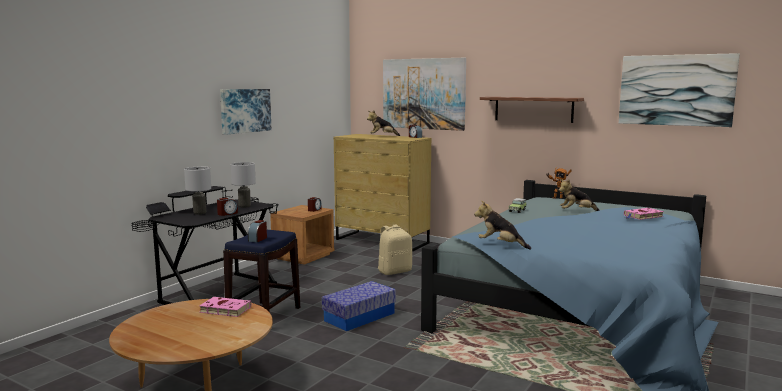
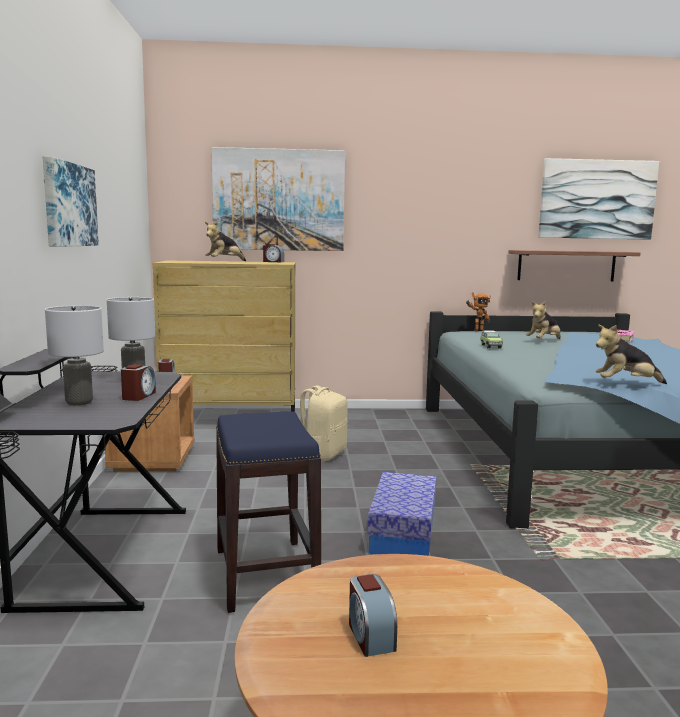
camera: 35 degrees left, 0 degrees up
(224, 309) = (392, 584): pink book -> none
(257, 239) = (274, 432): alarm clock -> alarm clock (370, 636)
(533, 109) = (437, 221): shelf -> shelf (566, 265)

